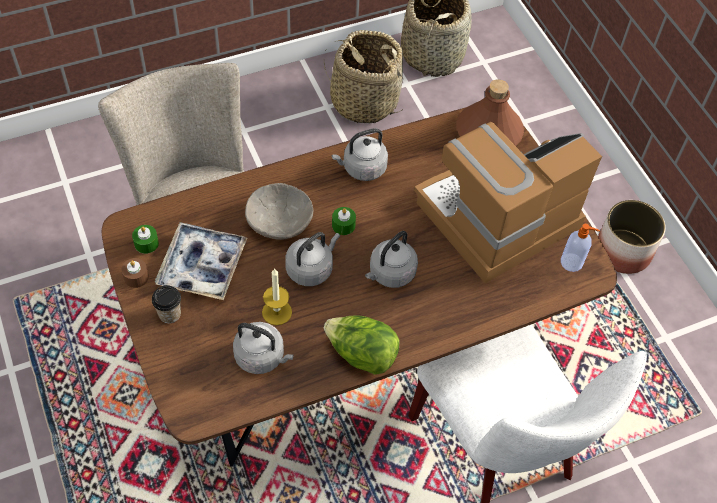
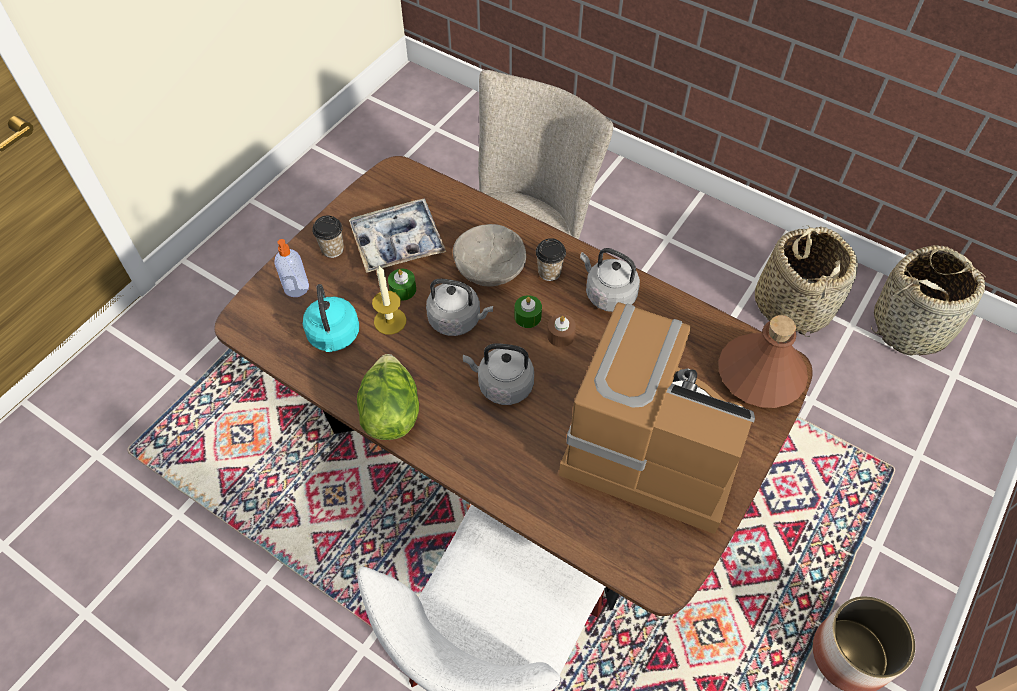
camera: 60 degrees right, 0 degrees up
(136, 277) = (353, 207): brown candle -> brown candle (560, 335)
(146, 243) = (391, 194): green candle -> green candle (403, 289)
(262, 357) = (334, 337): grey kettle -> turquoise kettle
(314, 189) = (549, 272): none -> cup
(572, 263) = (657, 549): soap dispenser -> soap dispenser (296, 288)

